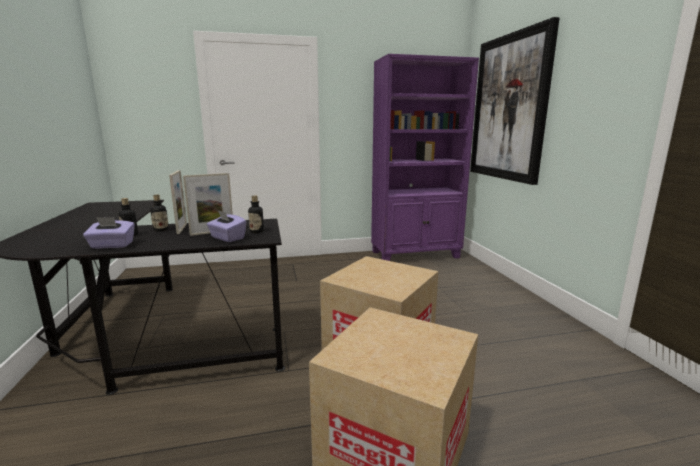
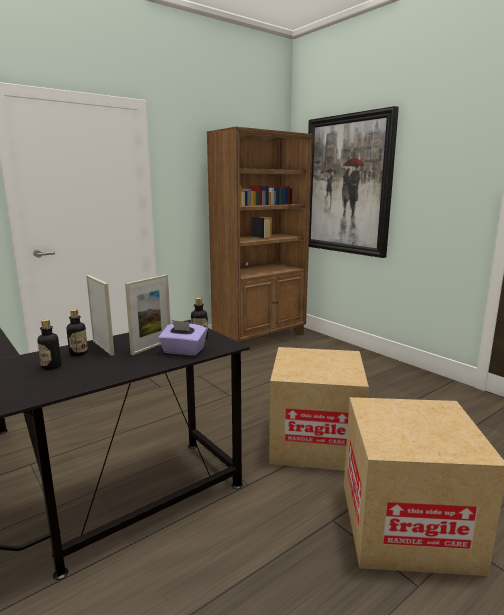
camera: 25 degrees left, 0 degrees up
(112, 245) = (57, 384): purple tissue box -> none
(416, 255) = (260, 337): purple bookcase -> brown bookcase

